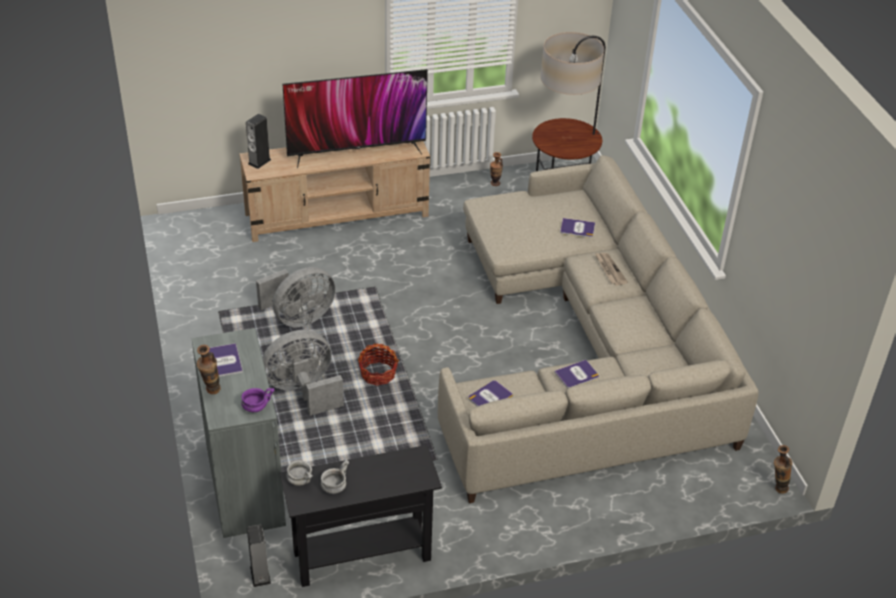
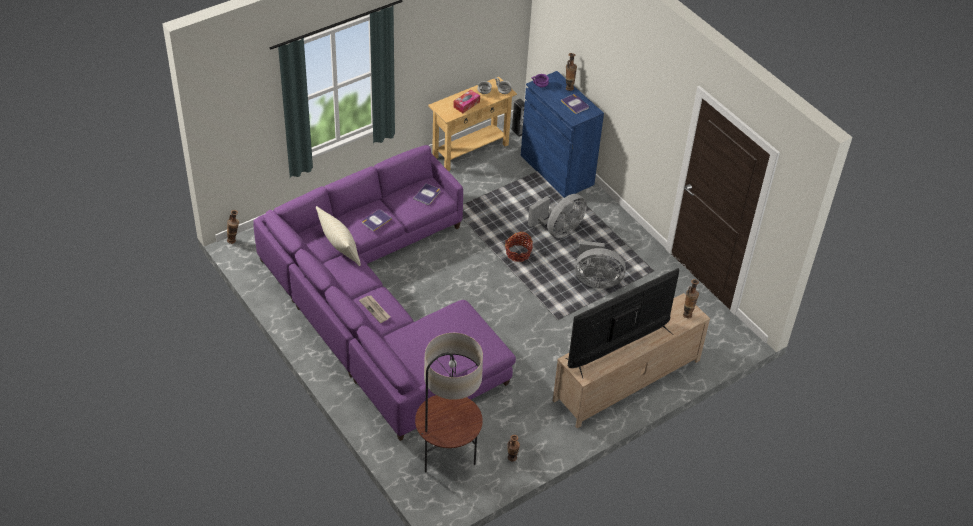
camera: 160 degrees right, 5 degrees up
(245, 484) = (557, 170): grey cabinet -> blue cabinet
(259, 161) = (688, 313): speaker -> vase
(299, 318) = (596, 280): grey fan -> grey fan turned 120 degrees counterclockwise
(362, 555) = (470, 151): black console table -> beige console table
(376, 470) = (466, 104): none -> tissue box
(577, 228) = (411, 341): book -> none
(585, 351) = (381, 306): beige sofa -> purple sofa
(637, 354) = (339, 247): none -> beige pillow

